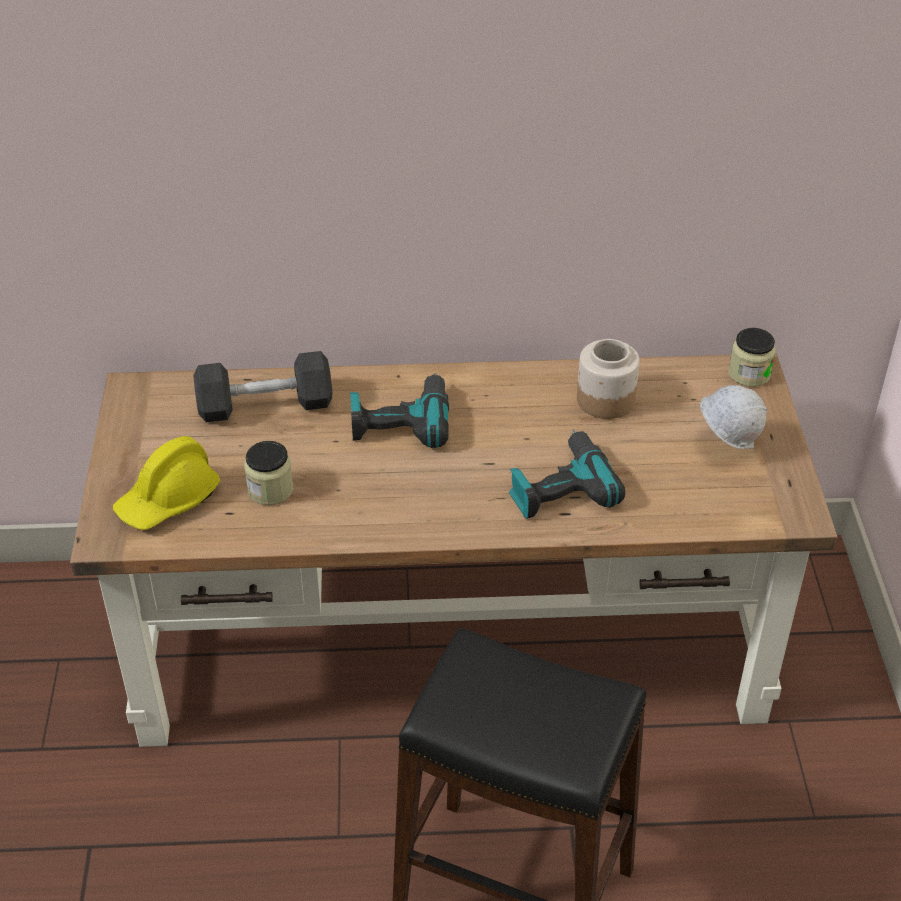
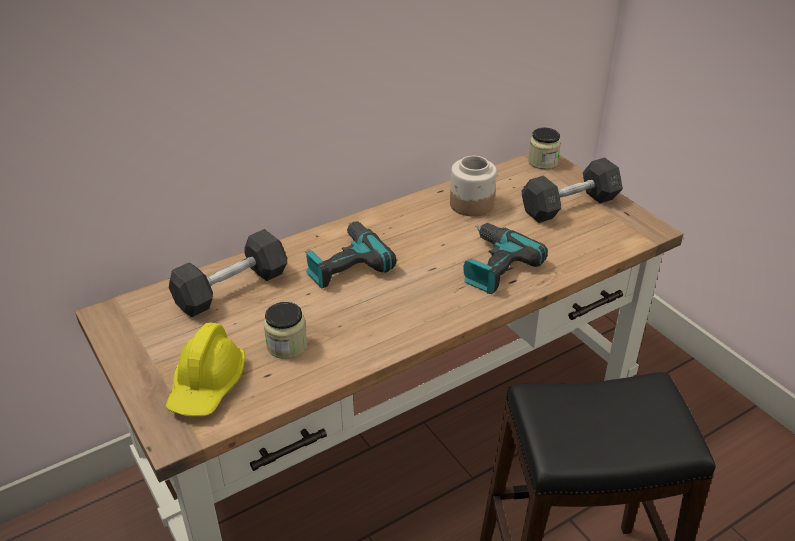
camera: 30 degrees left, 5 degrees down
(725, 445) = (569, 205): white hard hat -> grey dumbbell

